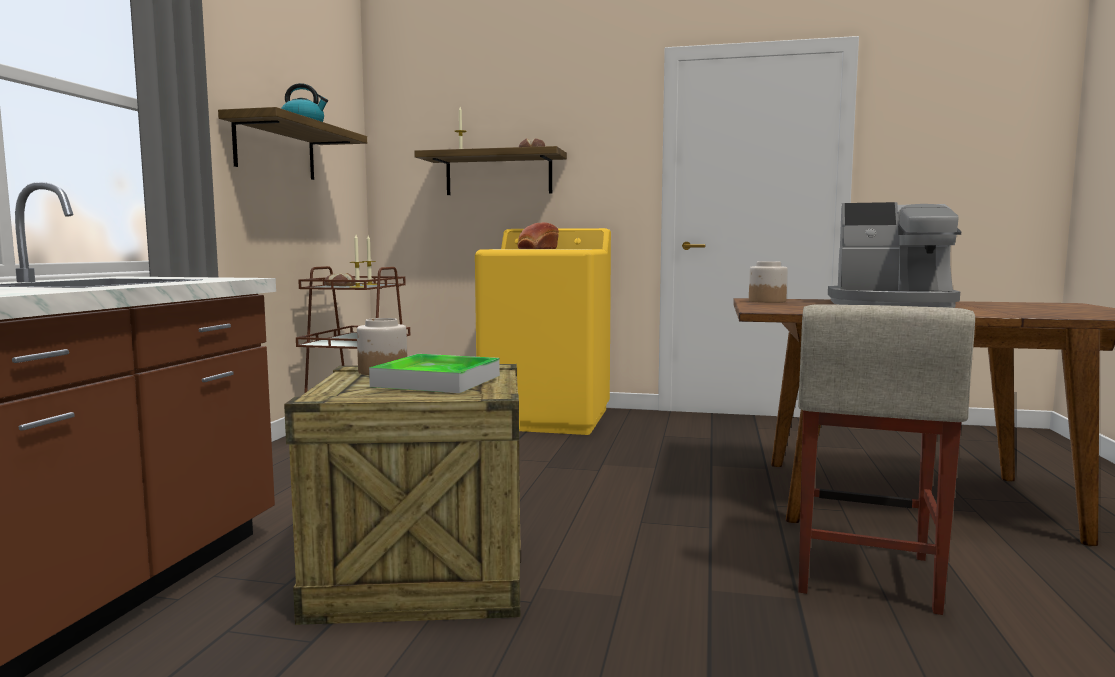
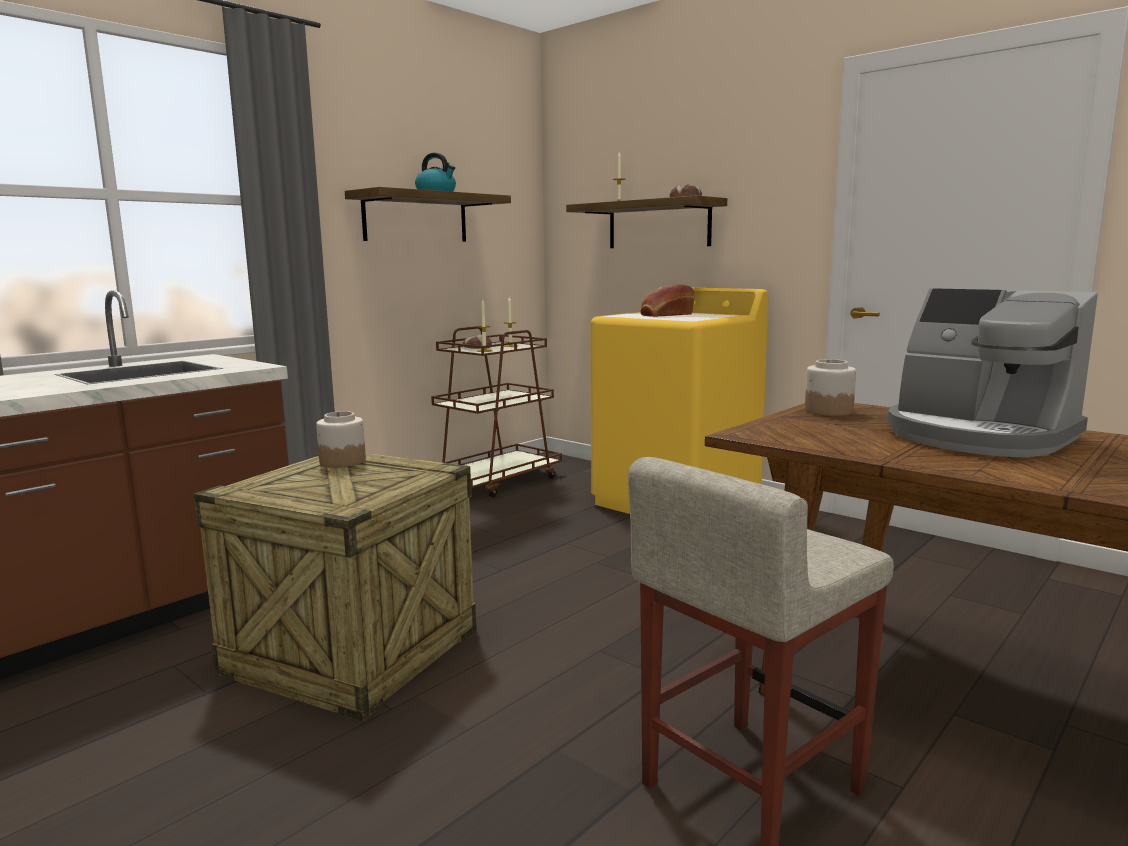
camera: 30 degrees right, 5 degrees up
(437, 381) = (350, 482): tray -> none

